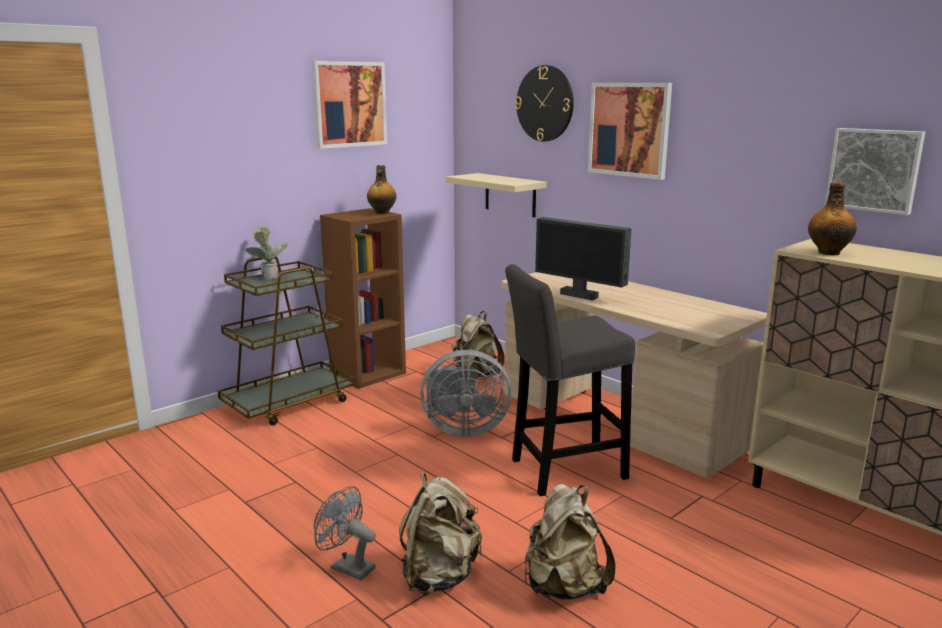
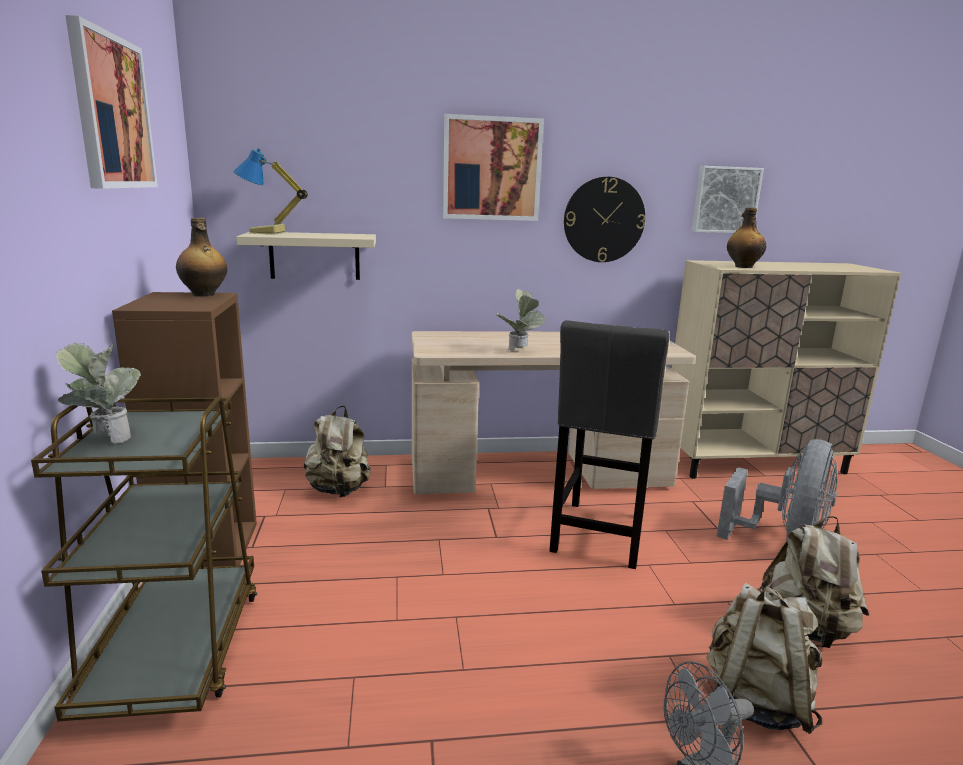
camera: 55 degrees left, 0 degrees up
(462, 429) = (450, 550): grey fan -> grey fan (783, 538)
(477, 175) = (267, 233): none -> table lamp
(545, 103) = (367, 137): wall clock -> wall clock (604, 220)
(579, 295) = (520, 351): monitor -> potted plant

